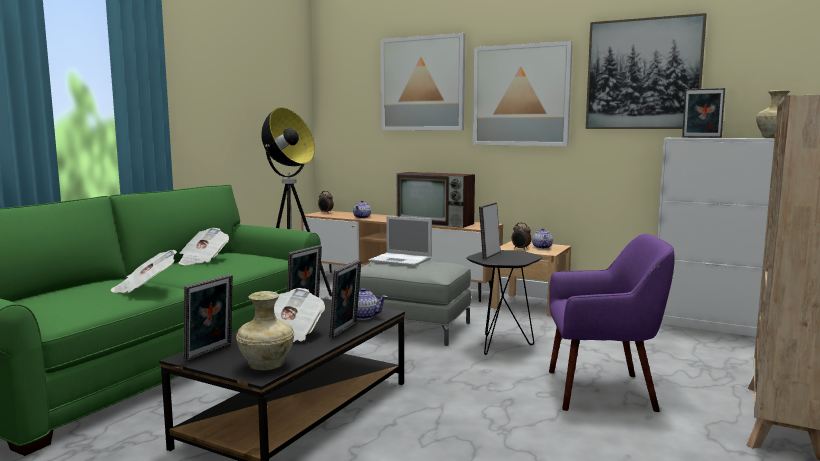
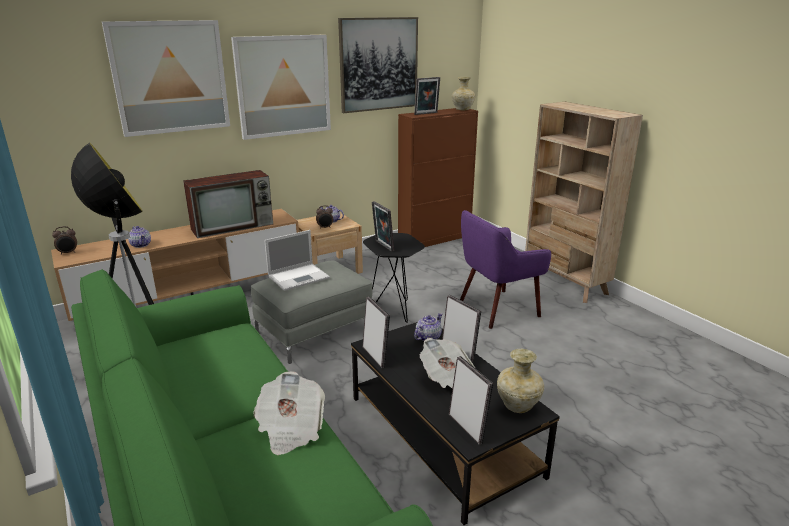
camera: 60 degrees left, 15 degrees up
(202, 260) = (190, 373): newspaper -> none
(602, 391) = (497, 309): purple armchair -> purple armchair turned 150 degrees counterclockwise
(712, 326) = (435, 239): white cabinet -> brown cabinet

